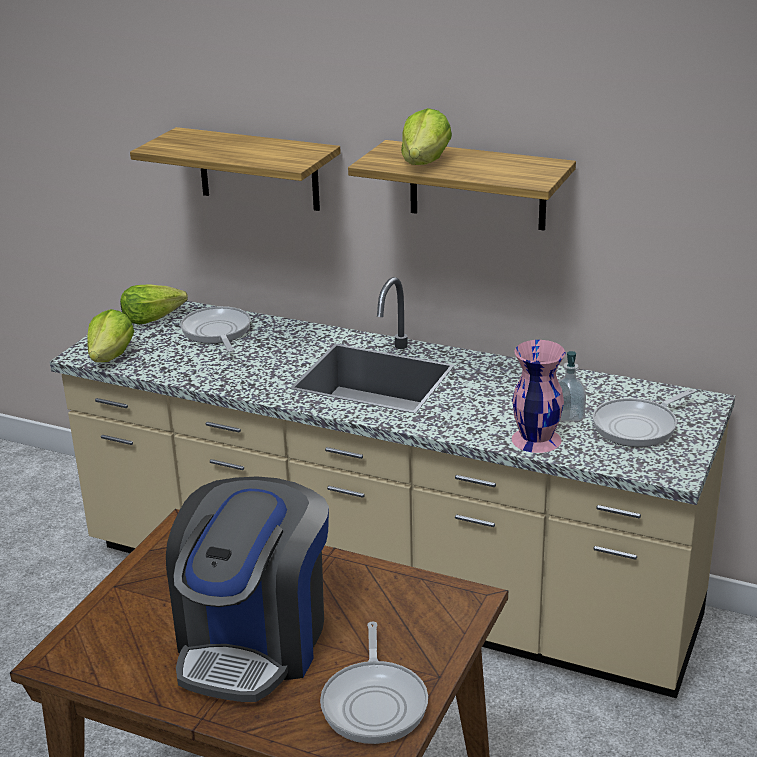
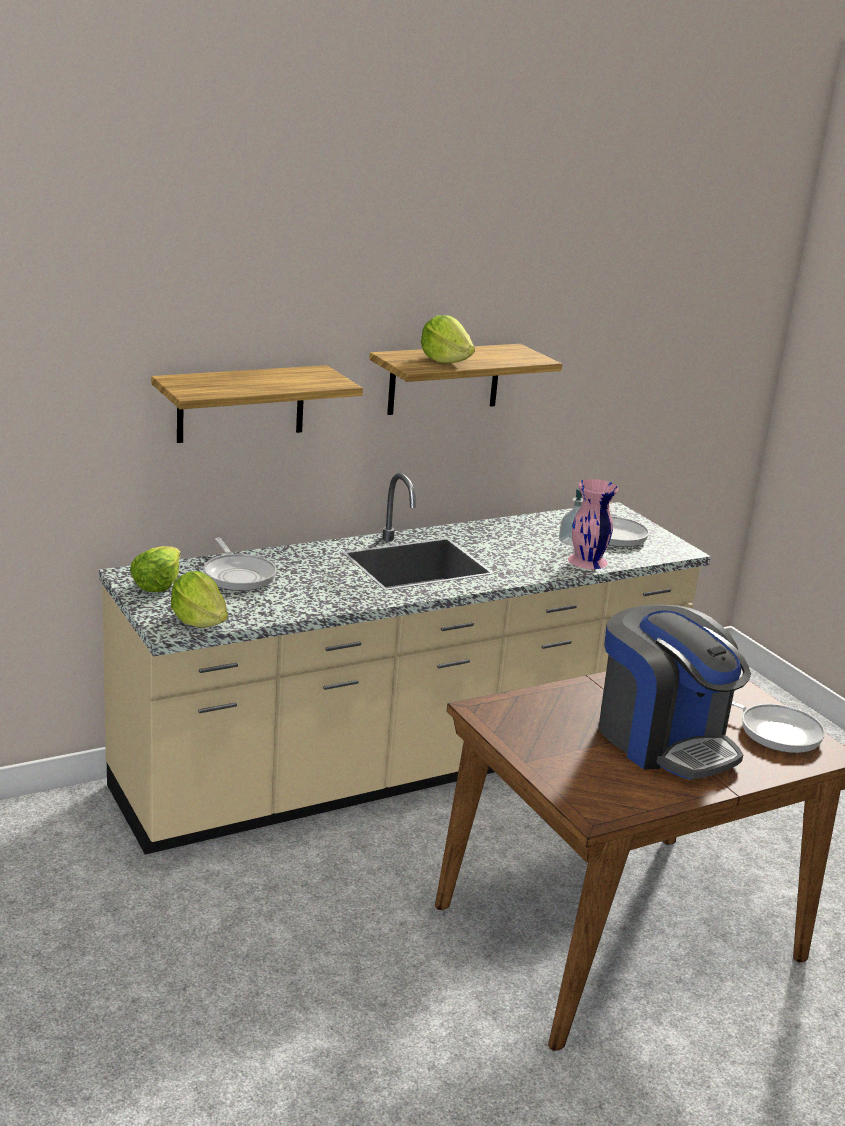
camera: 55 degrees left, 5 degrees down
(217, 332) = (238, 575): frying pan -> frying pan turned 135 degrees counterclockwise

